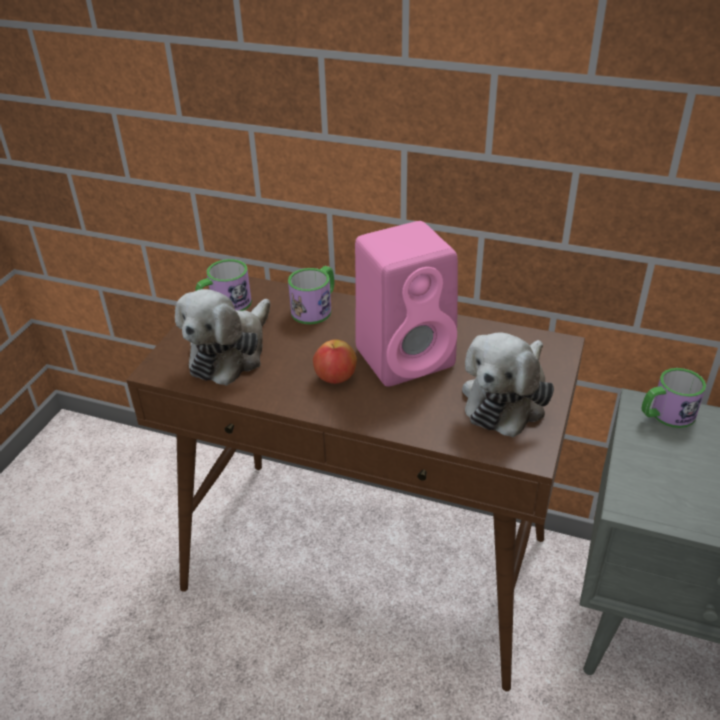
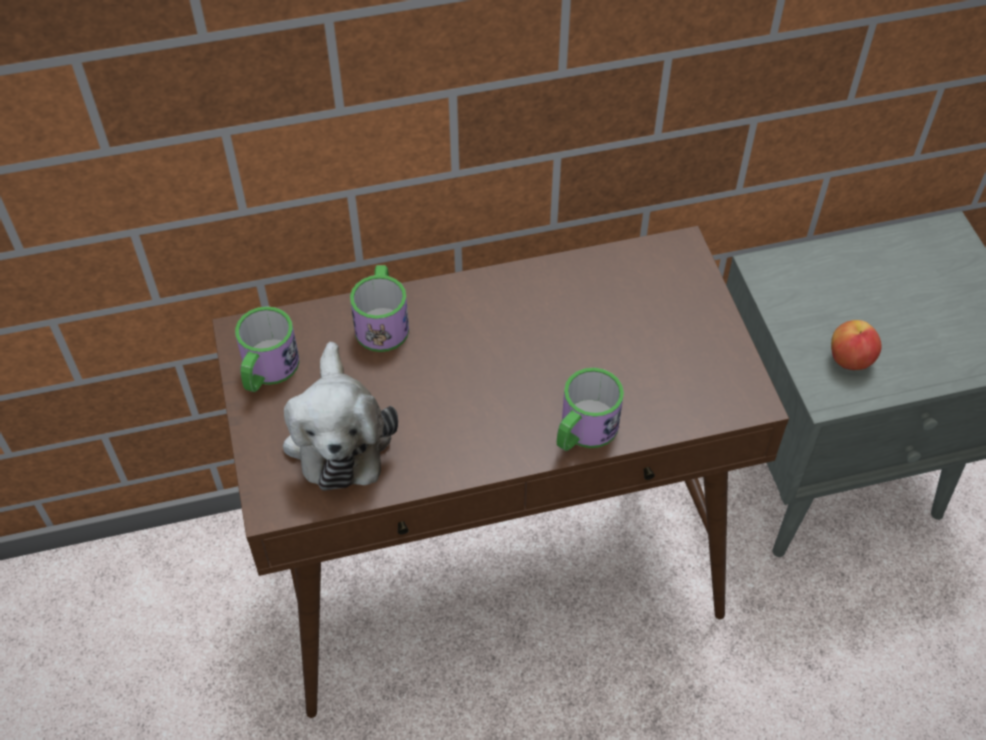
camera: 35 degrees left, 15 degrees up
(335, 378) = (489, 408): apple -> apple (850, 359)
(407, 356) = (541, 340): pink speaker -> none
(506, 399) = (682, 345): plush toy -> none
(666, 415) = (794, 270): mug -> mug (583, 431)

